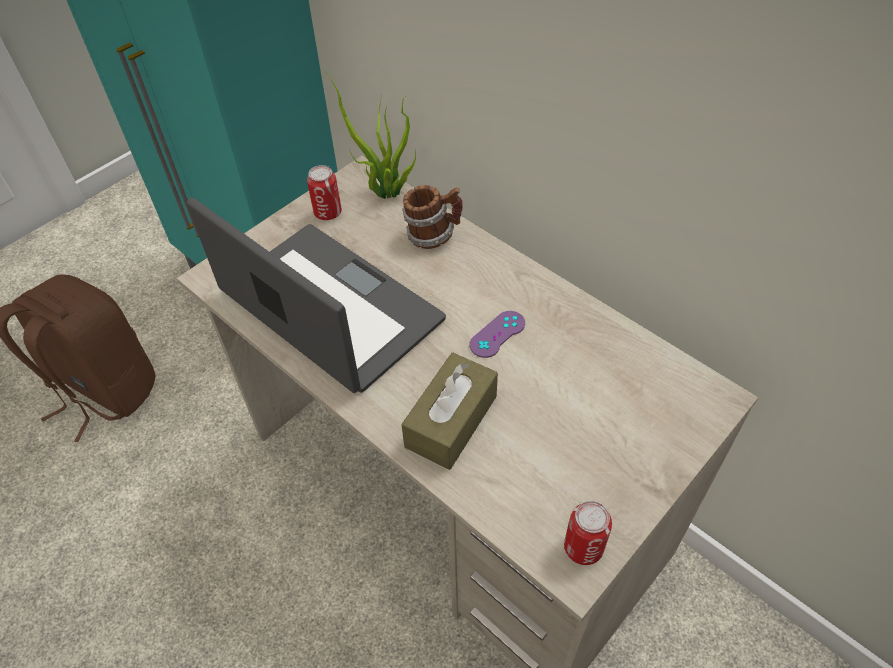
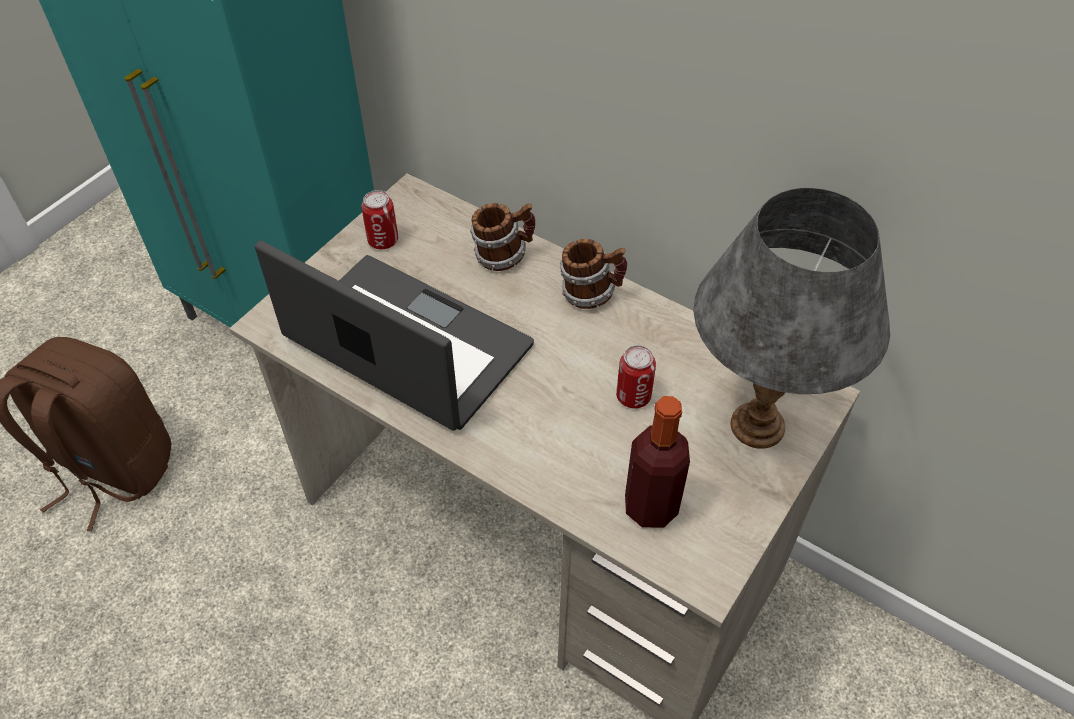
camera: 10 degrees left, 0 degrees up
(385, 193) = (442, 214): potted plant -> none
(451, 421) = (559, 448): brown tissue box -> none
(497, 334) = (590, 354): purple game controller -> none
(508, 277) = (591, 294): none -> mug
(530, 489) = (651, 507): none -> bottle
(583, 547) = (712, 556): can -> can (633, 396)
(648, 419) = (756, 425): none -> grey table lamp

